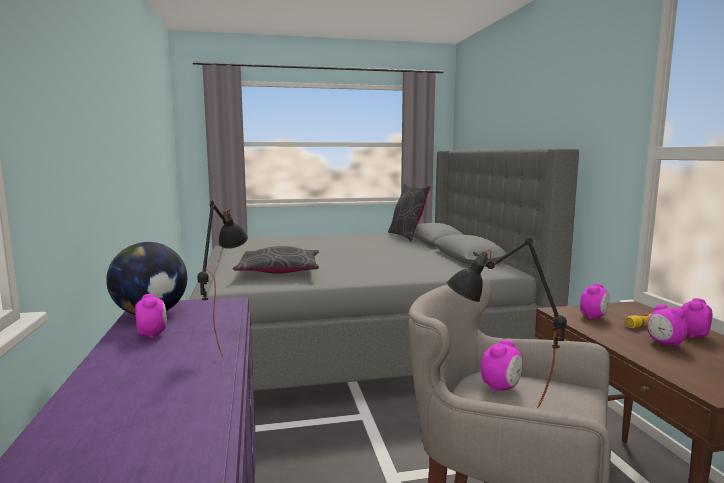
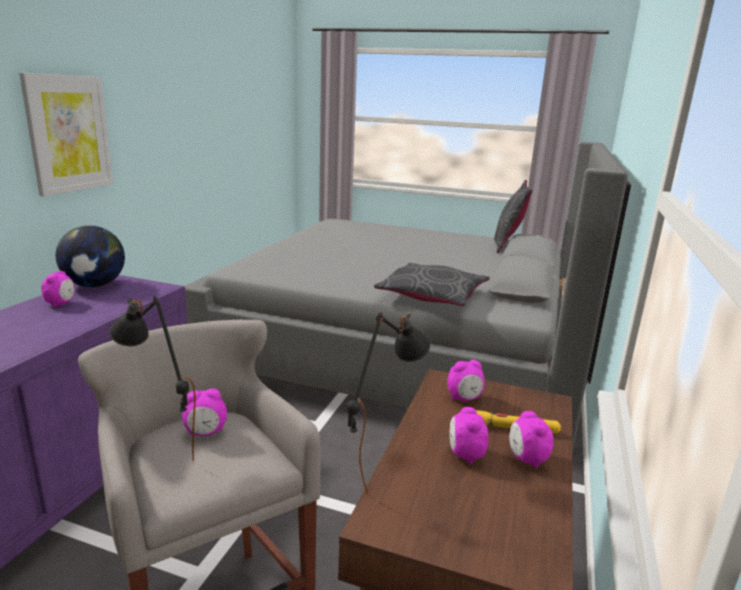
camera: 30 degrees right, 10 degrees up
(79, 143) = (69, 134): none -> picture
(224, 343) = (83, 324): black table lamp -> black table lamp (380, 468)
(279, 271) = (297, 263): grey pillow -> grey pillow (432, 295)
(692, 335) = (526, 459): alarm clock -> alarm clock turned 90 degrees counterclockwise

